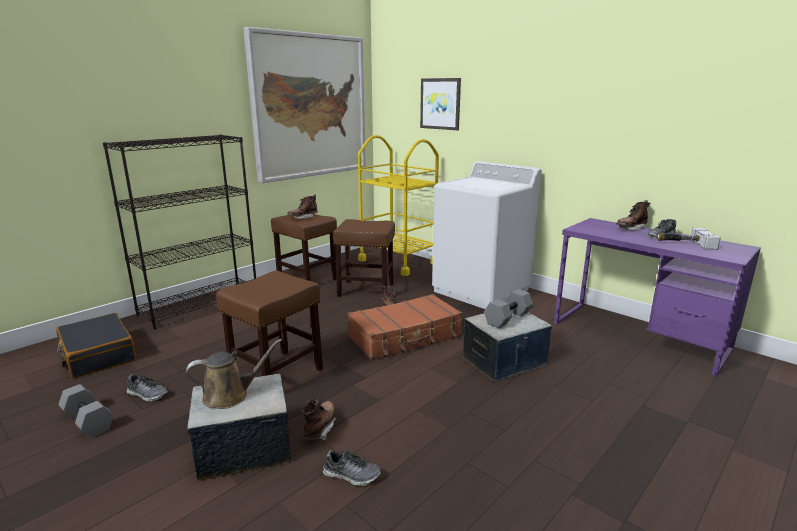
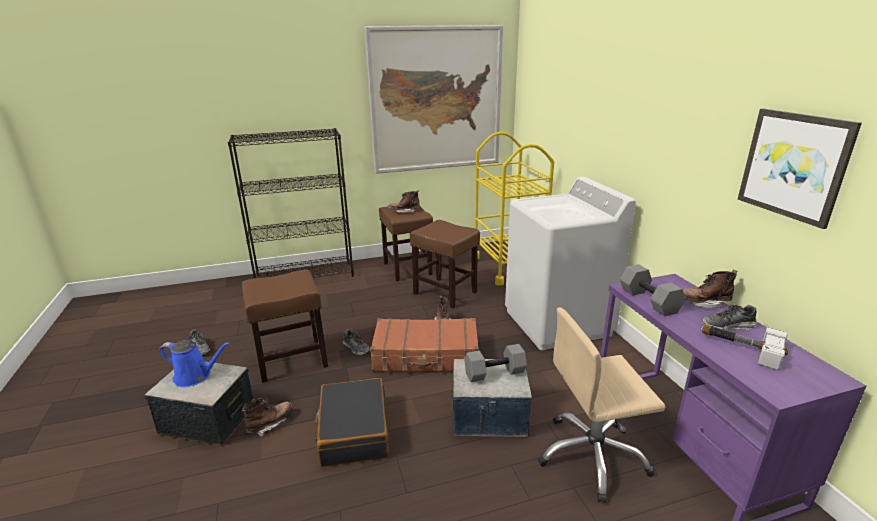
camera: 30 degrees right, 5 degrees up
(87, 421) = (151, 358): grey dumbbell -> grey dumbbell (647, 300)
(98, 355) = (205, 304): black suitcase -> black suitcase (353, 431)
(230, 395) = (195, 376): brown watering can -> blue watering can
(351, 475) = (247, 477): shoe -> shoe (356, 348)
(440, 104) = (563, 104): picture -> picture (794, 165)
(599, 363) = (592, 456): none -> beige office chair

